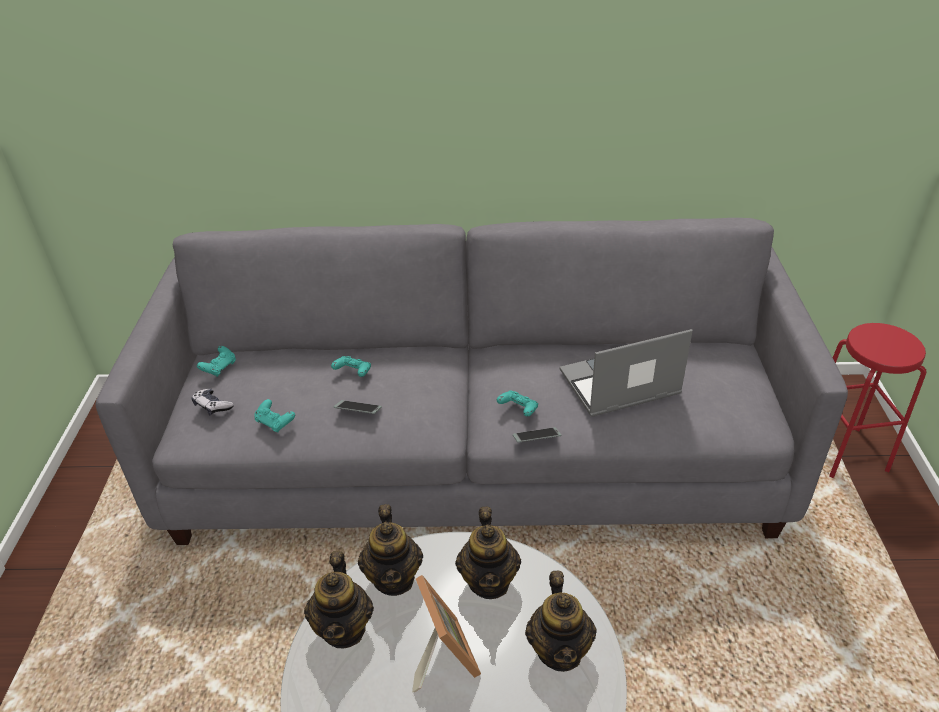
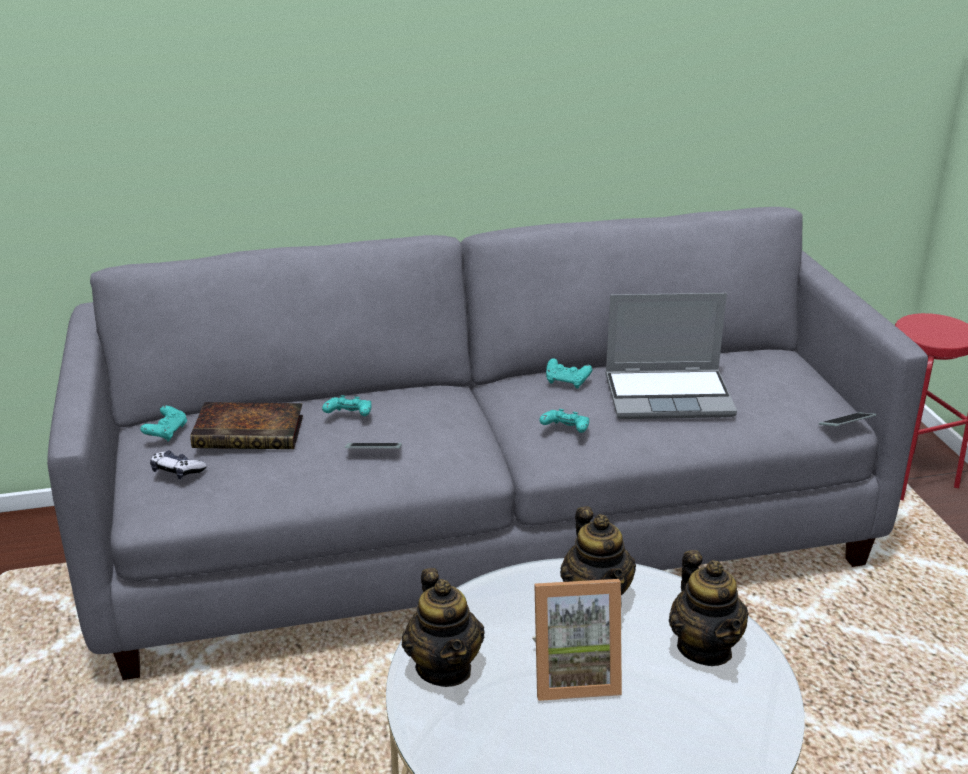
camera: 15 degrees left, 10 degrees down
(275, 423) = (270, 476): turquoise game controller -> turquoise game controller (567, 382)
(277, 377) = (252, 432): none -> book
(394, 578) = (482, 613): teapot -> none
(441, 656) = (573, 675): picture frame -> picture frame turned 120 degrees clockwise
(536, 438) = (598, 455): phone -> phone (846, 424)
(618, 385) = (670, 395): laptop -> laptop turned 150 degrees counterclockwise

